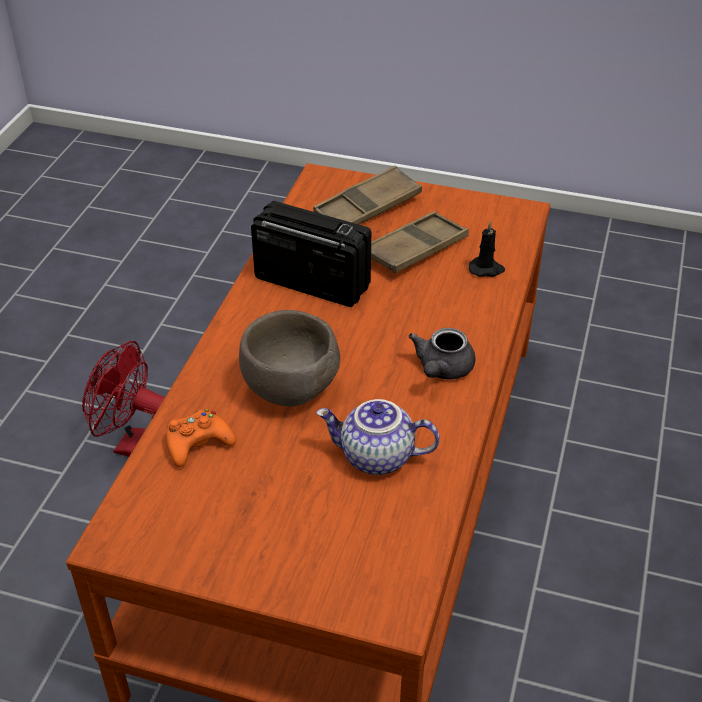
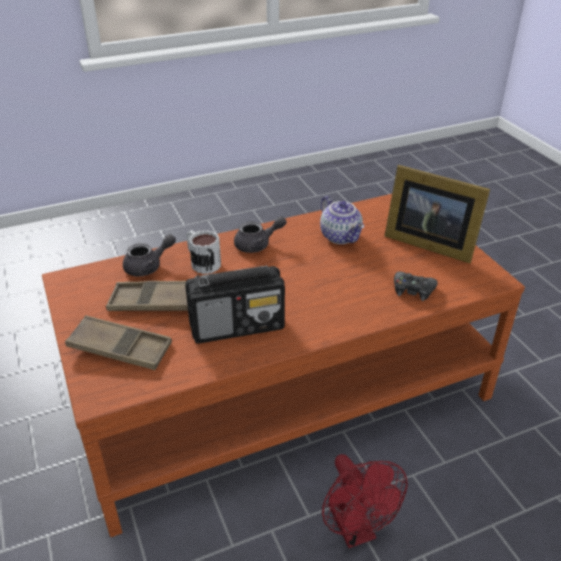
camera: 130 degrees left, 5 degrees down
(198, 443) = (413, 290): orange game controller -> black game controller
(261, 539) = (427, 242): none -> picture frame
(290, 389) = (336, 282): brown bowl -> none
(311, 282) = (238, 326): radio -> radio turned 90 degrees counterclockwise
(453, 309) = (202, 262): none -> mug
(486, 269) = (148, 267): black candle -> grey teapot

